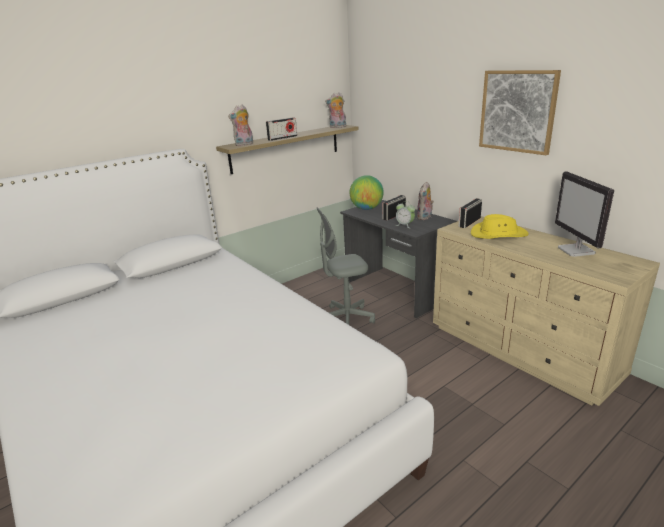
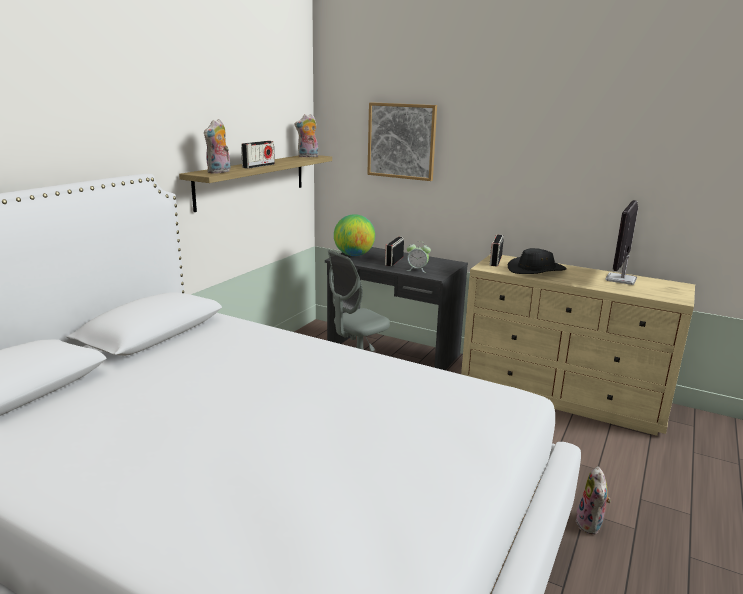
camera: 25 degrees left, 5 degrees down
(425, 217) = (430, 261): plush toy -> plush toy (591, 524)
(498, 234) = (536, 270): yellow hat -> black hat
(517, 111) = (541, 140): picture -> picture (401, 141)
(576, 251) = (621, 279): monitor -> monitor turned 60 degrees clockwise

